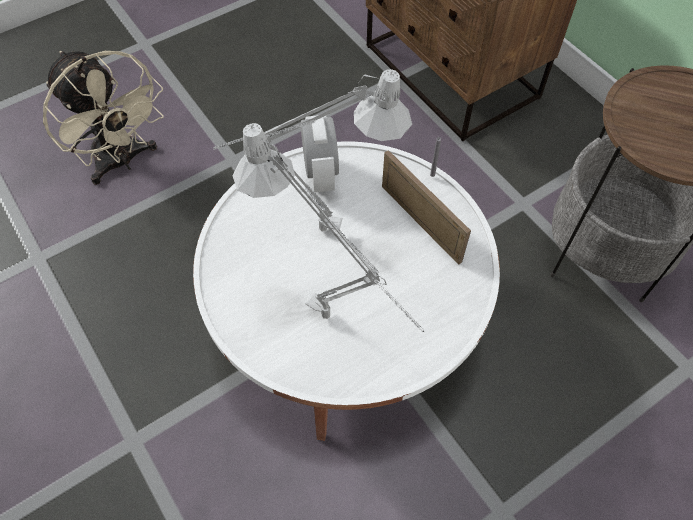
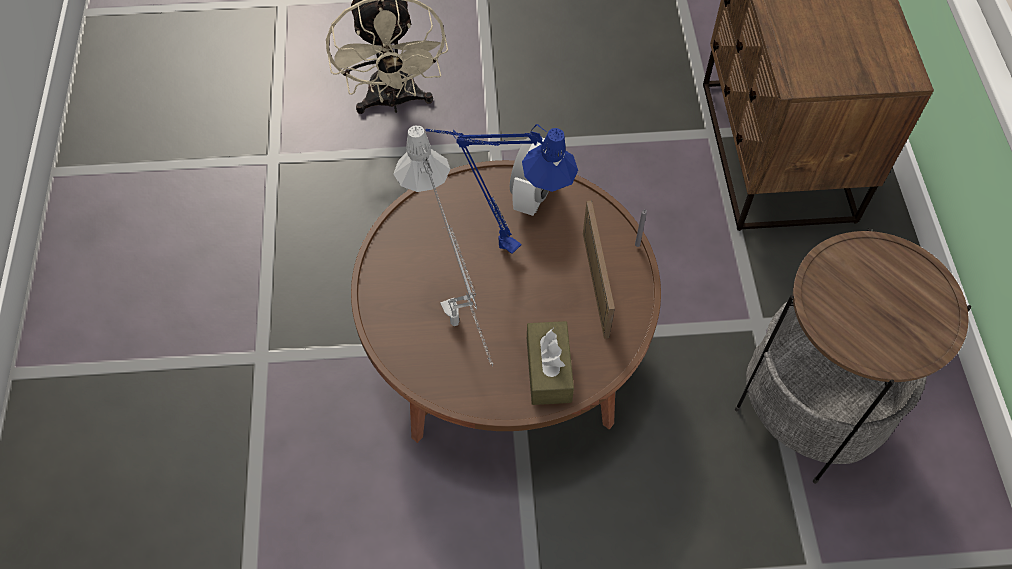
camera: 30 degrees right, 0 degrees up
(311, 228) = (493, 241): grey table lamp -> blue table lamp
(346, 318) = (506, 346): white coffee table -> brown coffee table
(433, 314) = (548, 370): none -> brown tissue box

